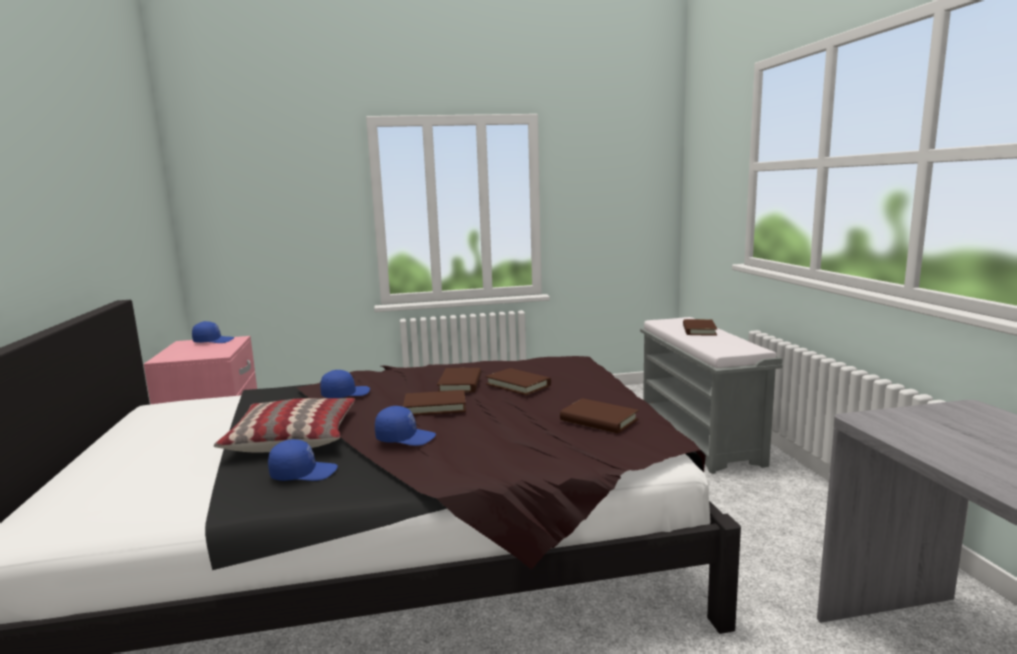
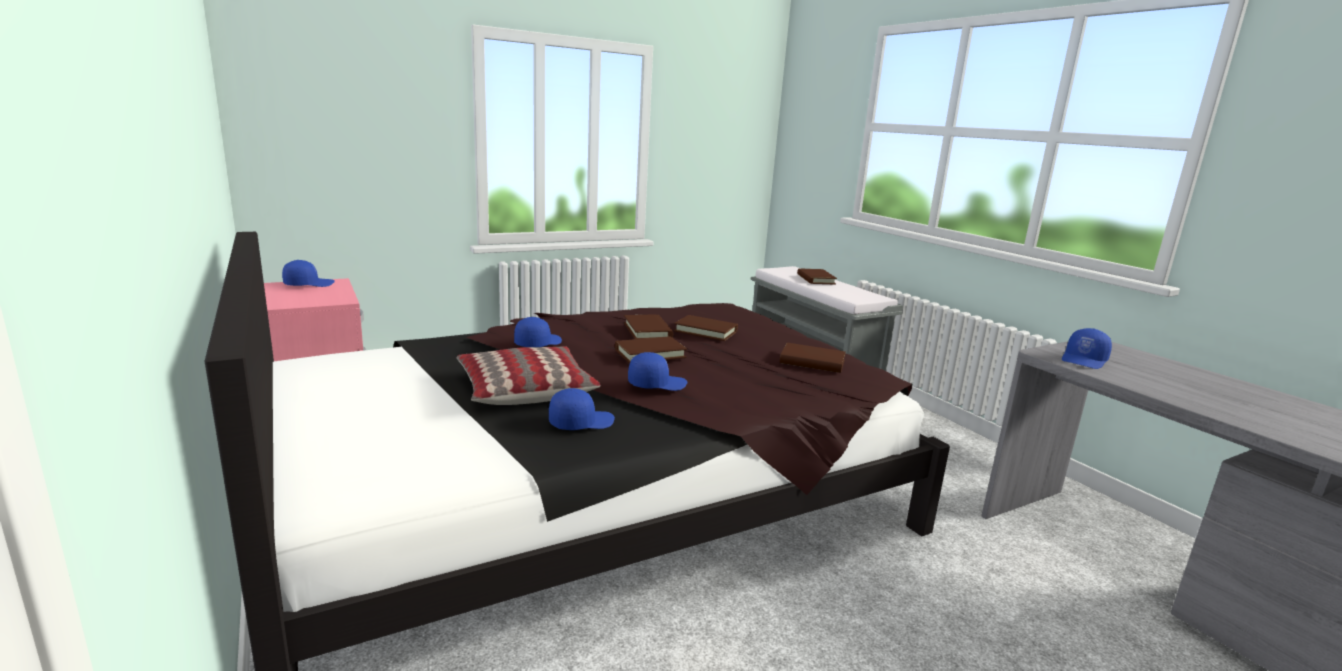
camera: 20 degrees left, 5 degrees up
(918, 430) = (1084, 360): none -> blue cap

